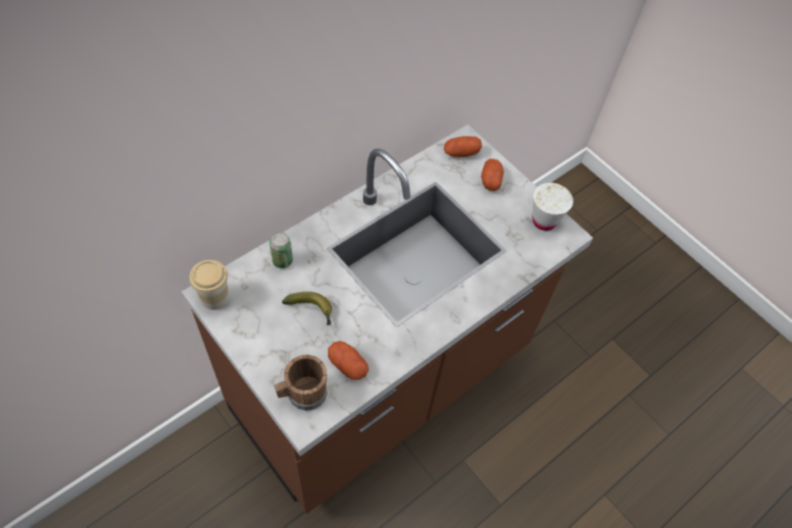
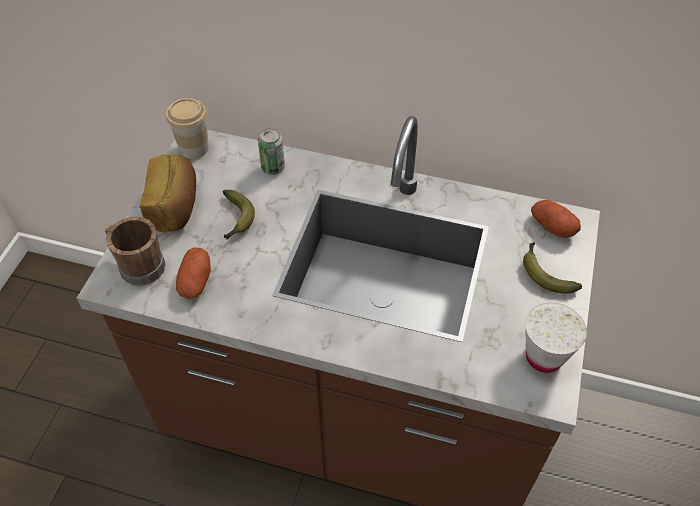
camera: 60 degrees right, 5 degrees down
(265, 341) = (175, 206): none -> bread
(490, 180) = (544, 273): potato -> banana

